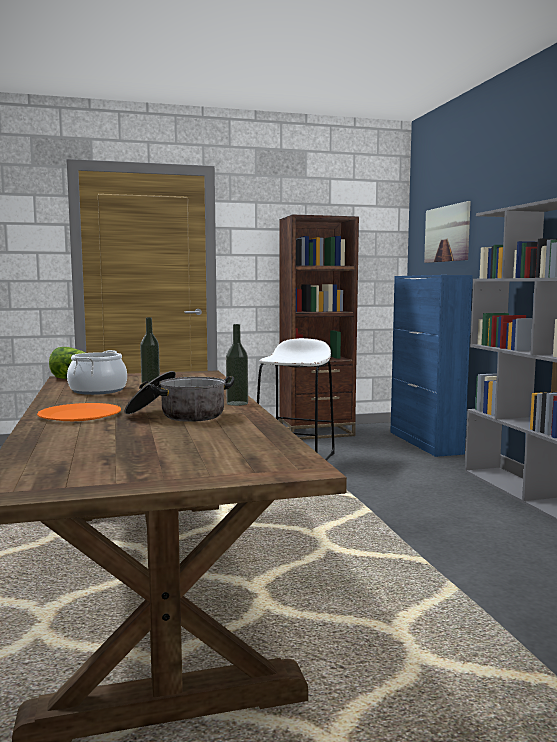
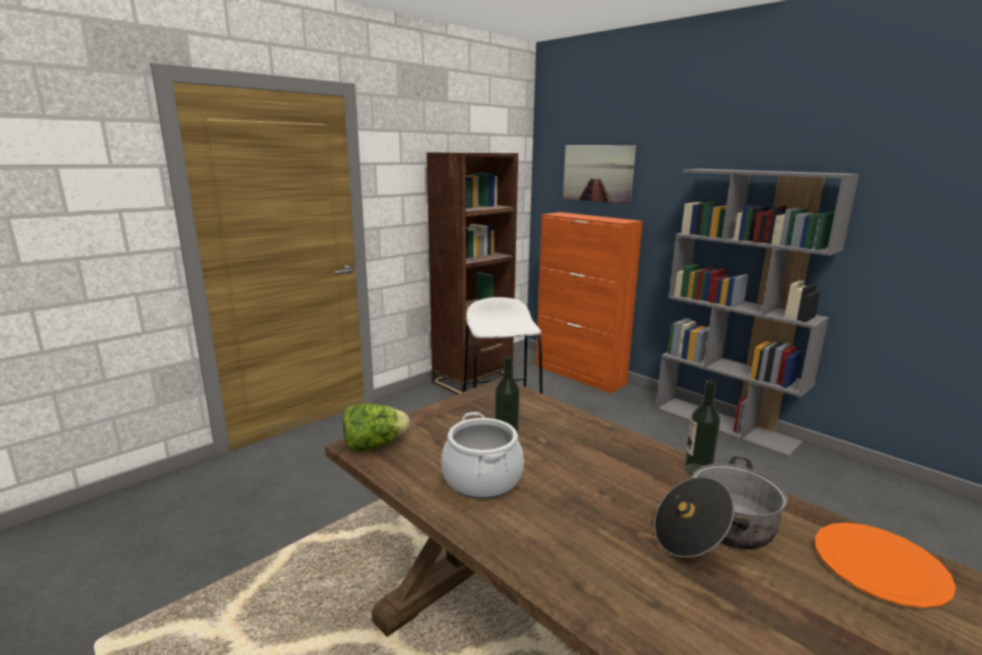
camera: 30 degrees left, 10 degrees up
(80, 415) = (614, 576): orange plate -> orange plate (879, 565)
(425, 442) = (579, 375): blue cabinet -> orange cabinet

